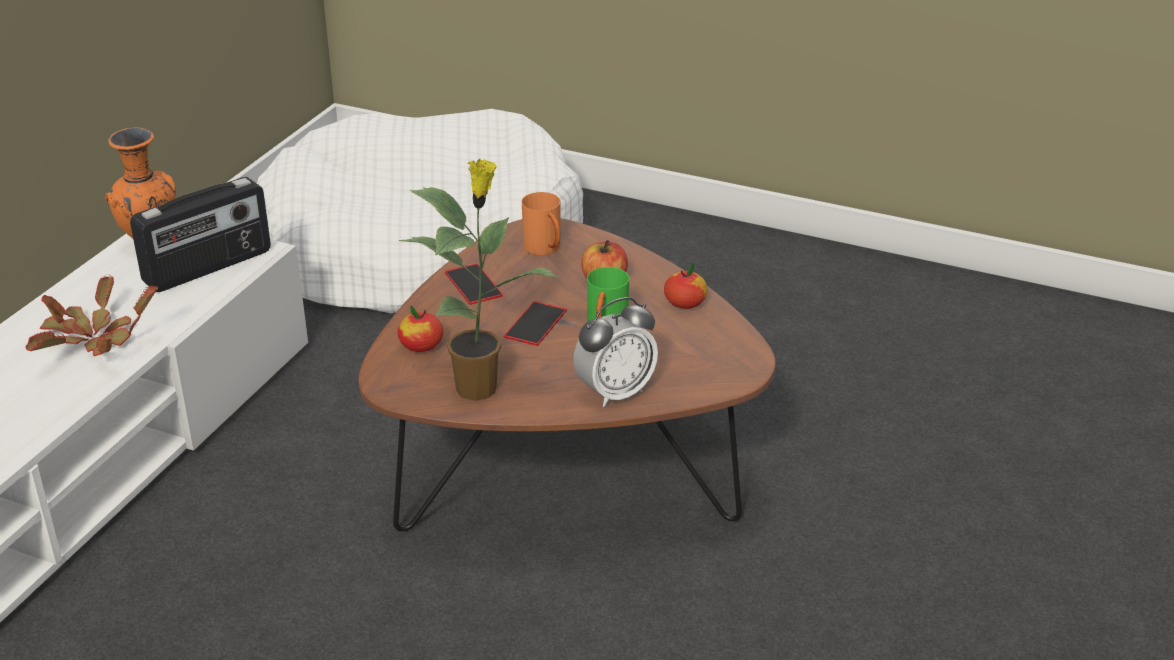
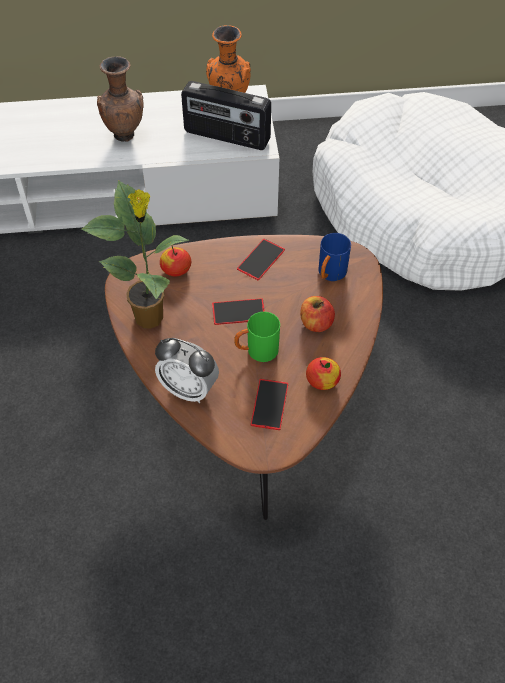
camera: 60 degrees right, 20 degrees up
(91, 341) = (125, 134): potted plant -> brown vase
(545, 250) = (330, 275): orange mug -> blue mug
(686, 345) = (269, 404): none -> phone

